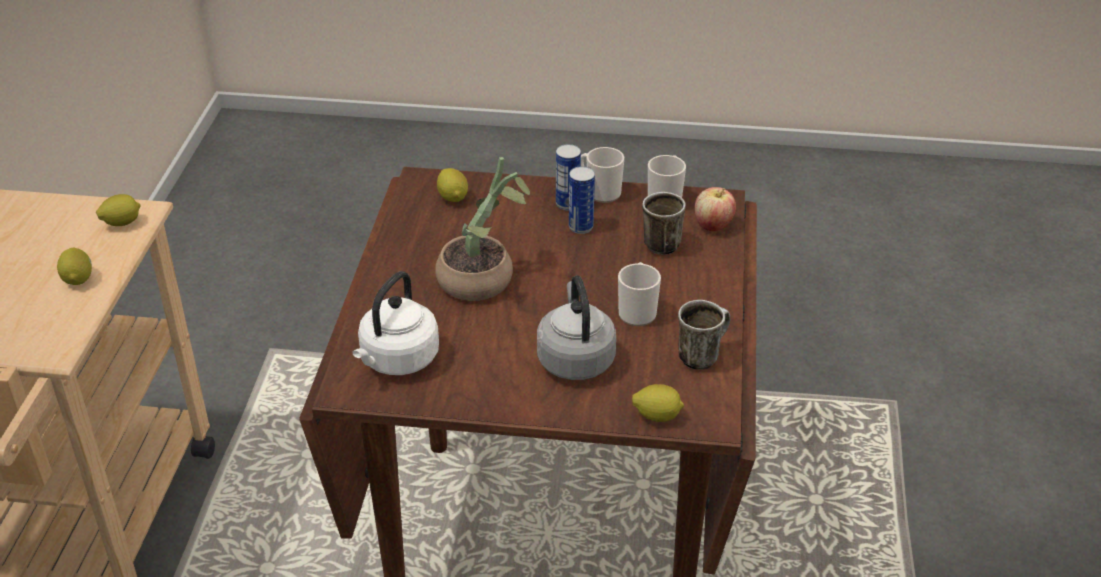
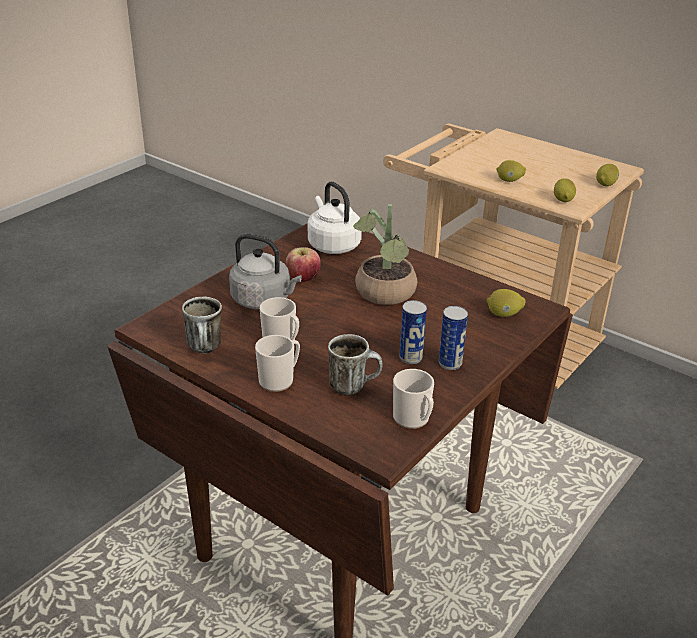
camera: 120 degrees right, 5 degrees down
(600, 192) = (455, 387): mug -> mug (279, 380)
(657, 416) = (177, 309): lemon -> lemon (606, 184)
(713, 225) = (349, 428): apple -> apple (303, 278)

